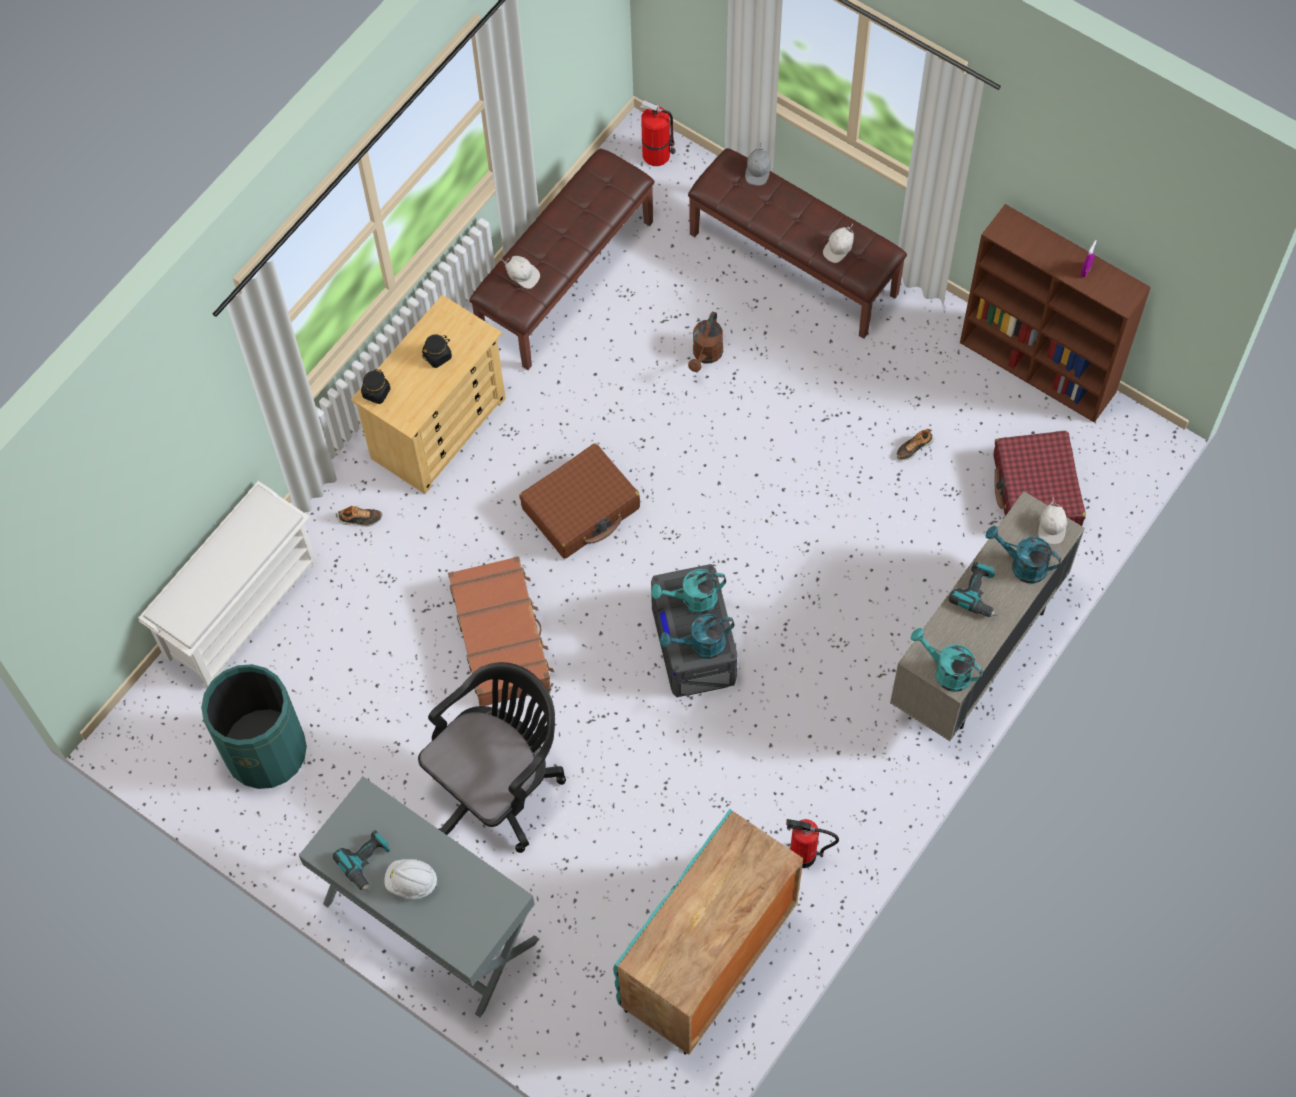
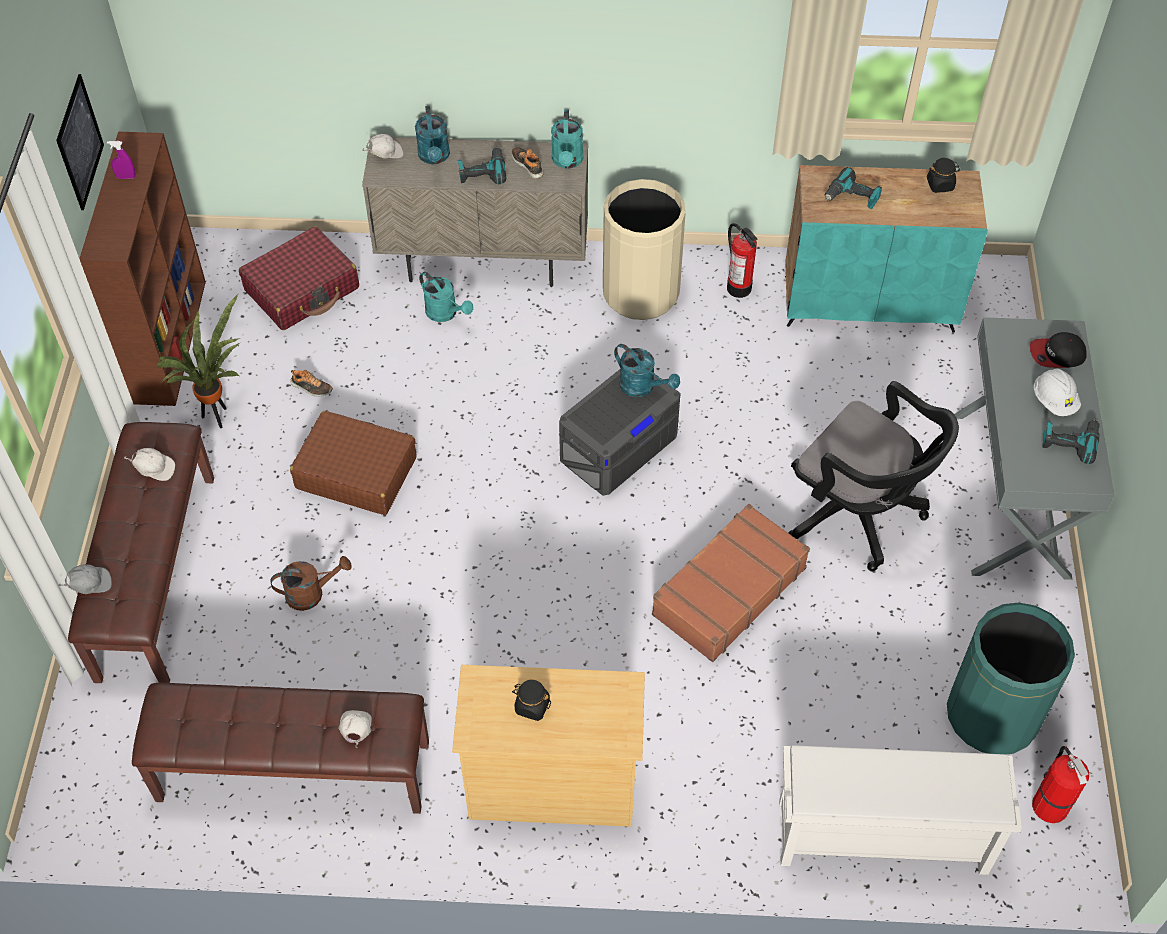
camera: 125 degrees left, 10 degrees down
(360, 519) = (704, 791): shoe -> shoe (528, 165)
(376, 393) = (617, 737): black jar -> black jar (940, 185)
(452, 924) = (1056, 354): none -> cap
(498, 784) = (859, 514): black office chair -> black office chair turned 150 degrees counterclockwise
(581, 508) = (551, 603): brown suitcase -> brown suitcase (356, 472)
(657, 155) = (74, 775): fire extinguisher -> fire extinguisher (1049, 804)
(692, 600) = (605, 415): turquoise watering can -> turquoise watering can (445, 313)
(732, 874) = (852, 197): none -> power drill
(852, 766) = (641, 293): none -> beige trash can
(926, 367) = (218, 417): none -> potted plant
(1089, 209) = (79, 142): none -> picture

